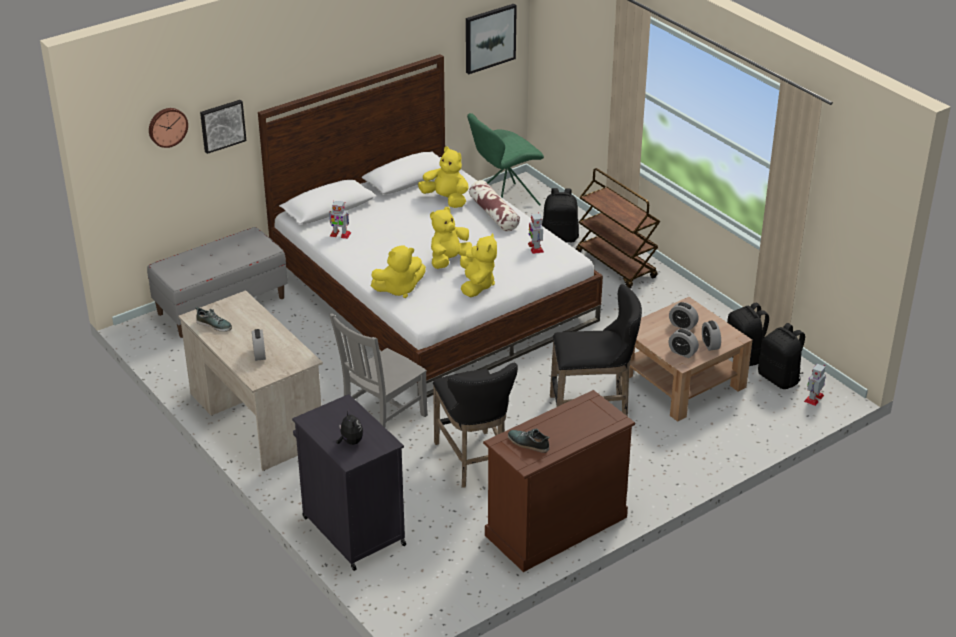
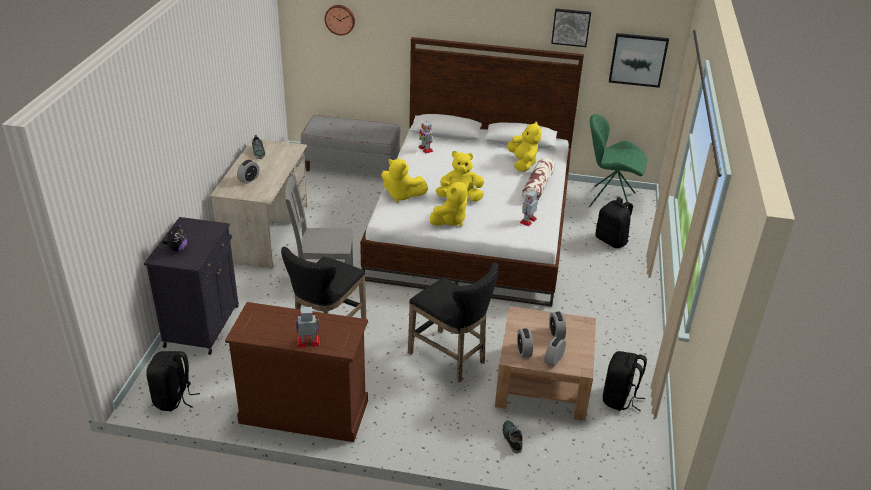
camera: 45 degrees right, 0 degrees up
(222, 125) = (383, 36): picture -> picture (571, 27)
(528, 443) = (265, 322): shoe -> shoe (511, 438)
(616, 265) = (623, 280): brown cart -> none
(779, 378) = (622, 433): black backpack -> black backpack (174, 399)
(813, 398) = (627, 467): toy robot -> toy robot (308, 342)

